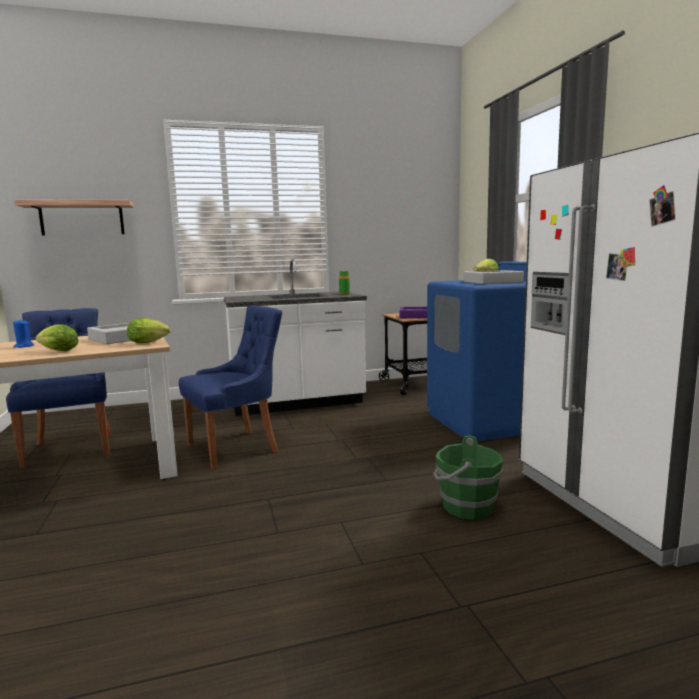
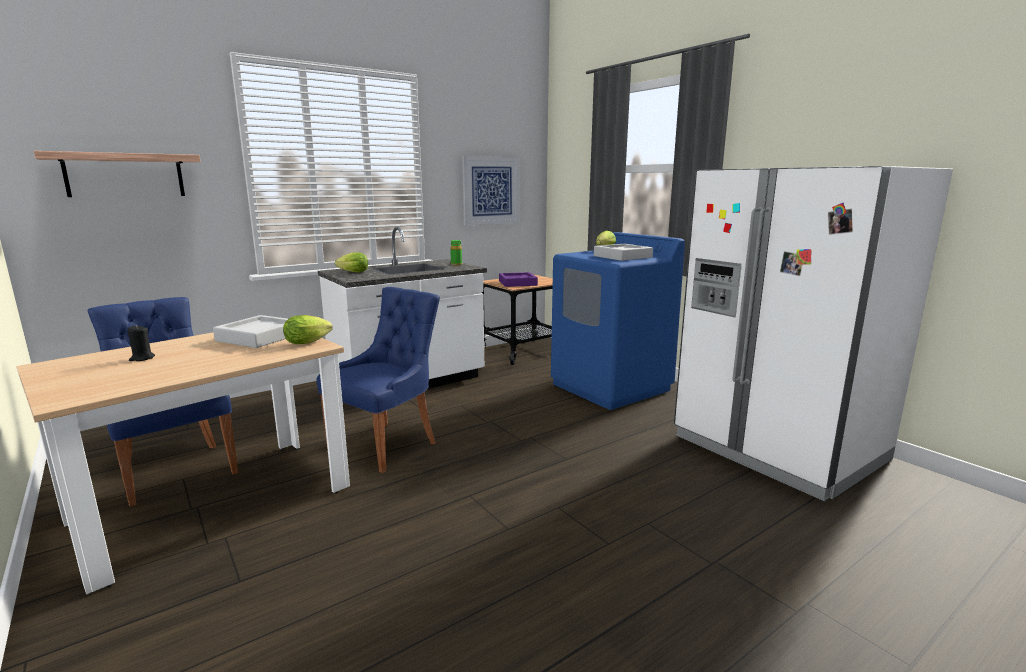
camera: 20 degrees left, 5 degrees up
(24, 346) = (142, 358): blue candle -> black candle
(57, 351) = (208, 363): lettuce -> lettuce (352, 272)
(397, 229) = (491, 190): none -> picture
(466, 507) = (652, 474): green bucket -> none

